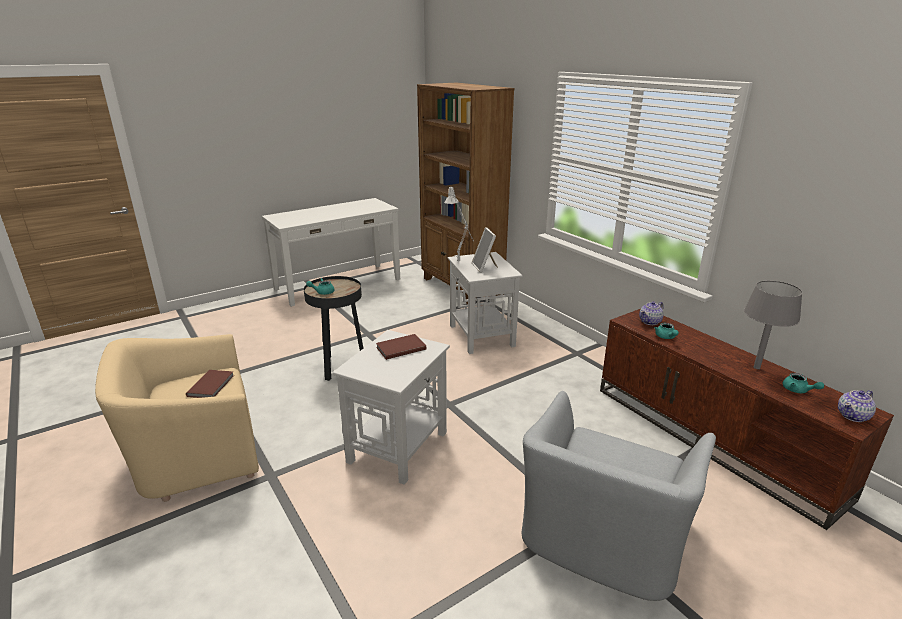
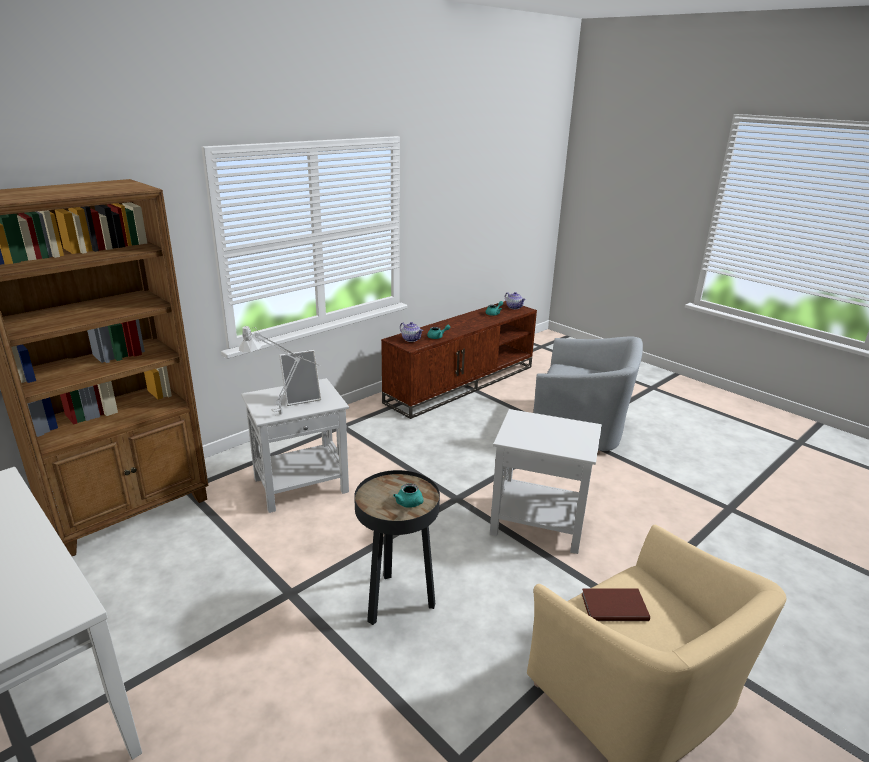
camera: 100 degrees left, 0 degrees up
(400, 348) = (530, 431): brown book -> none
(756, 367) = (471, 318): grey table lamp -> none

